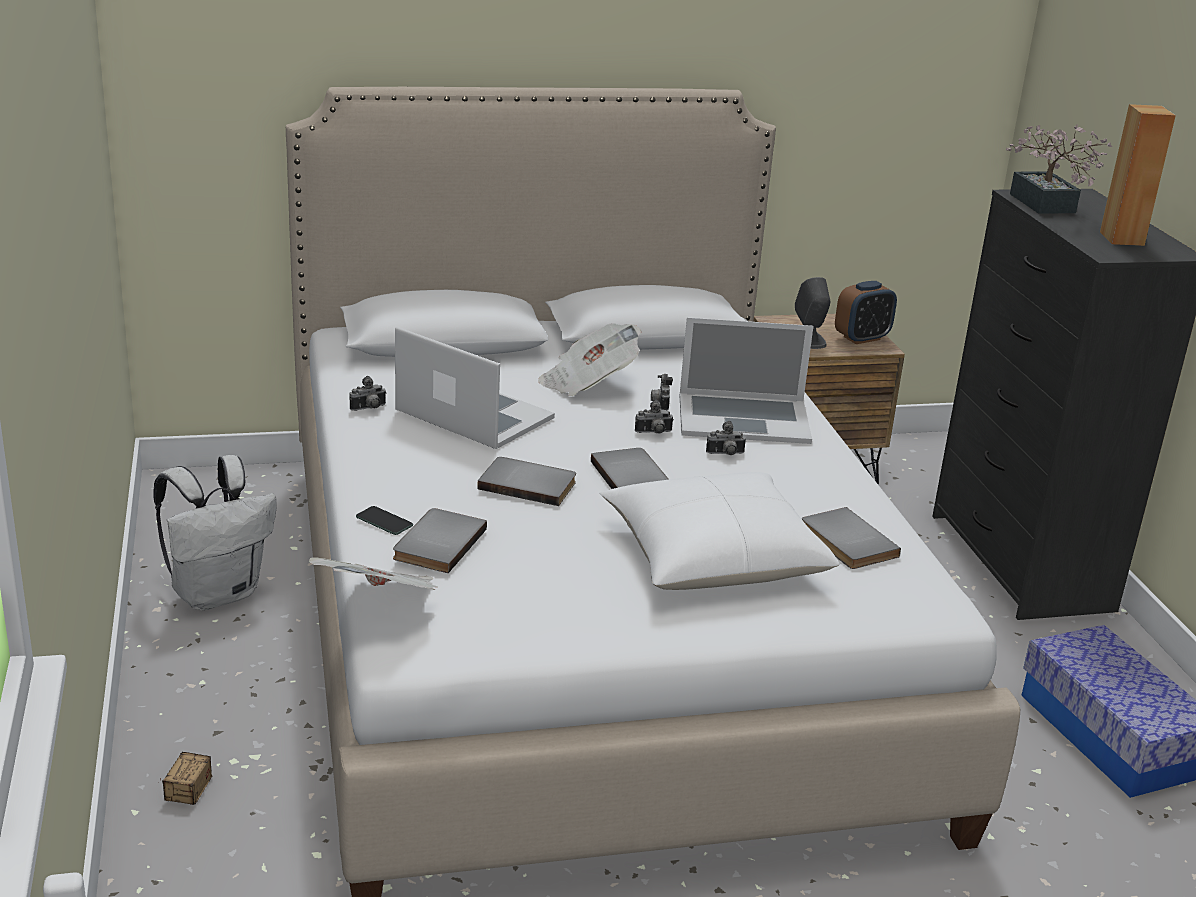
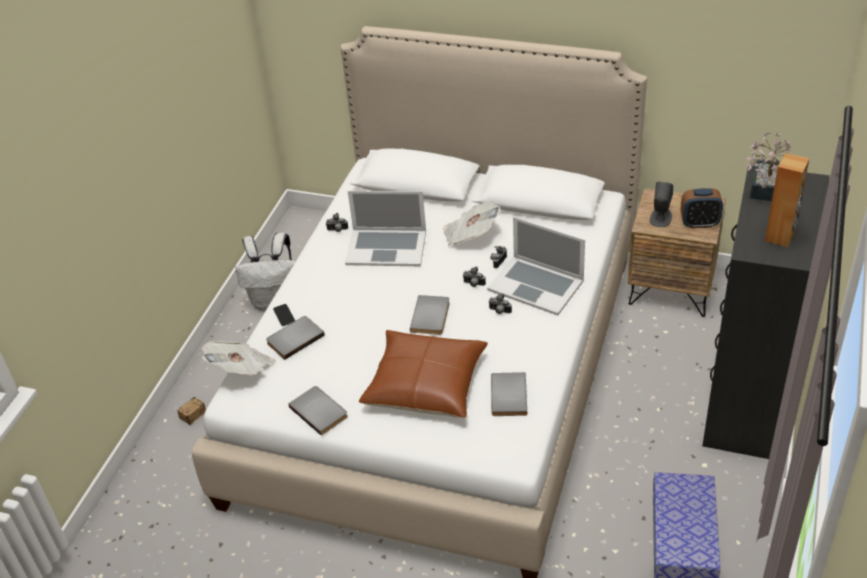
camera: 35 degrees right, 15 degrees up
(473, 414) = (386, 247): laptop -> laptop turned 120 degrees clockwise
(528, 484) = (372, 307): grey book -> grey book (320, 411)
(713, 556) = (425, 385): white pillow -> brown pillow

